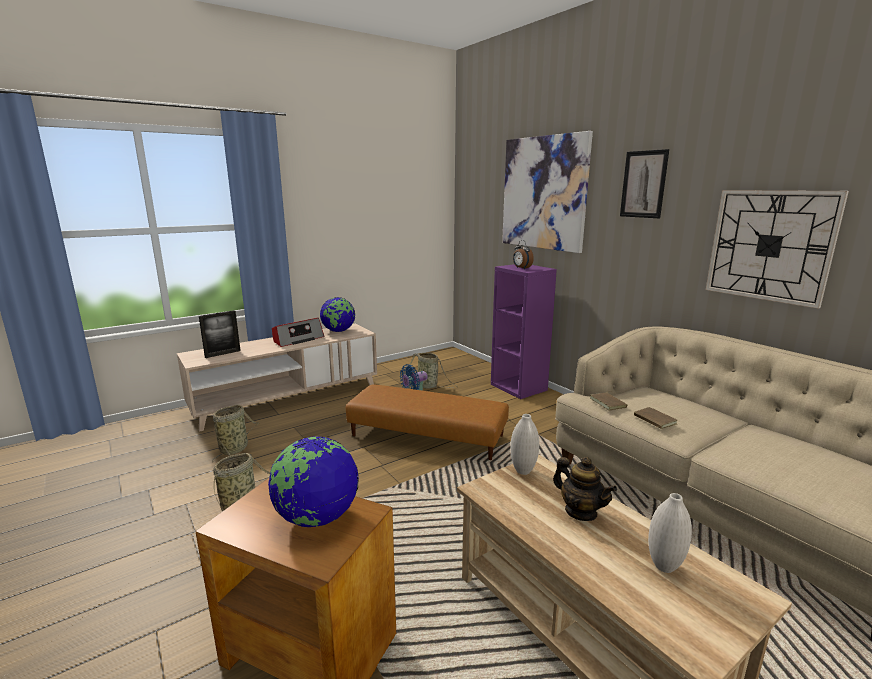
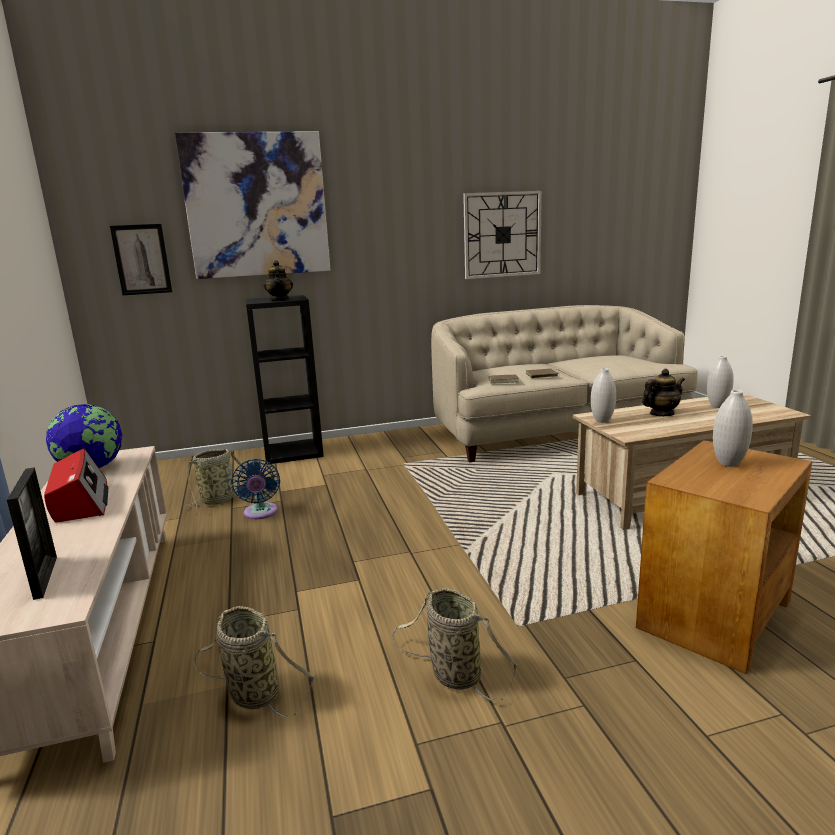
camera: 70 degrees left, 0 degrees up
(316, 517) = (728, 463): globe -> white vase
(427, 435) = (360, 516): brown ottoman -> none
(519, 387) = (294, 452): purple bookcase -> black bookcase
(521, 268) = (280, 299): alarm clock -> teapot
(643, 184) = (390, 190): picture -> picture (142, 259)

